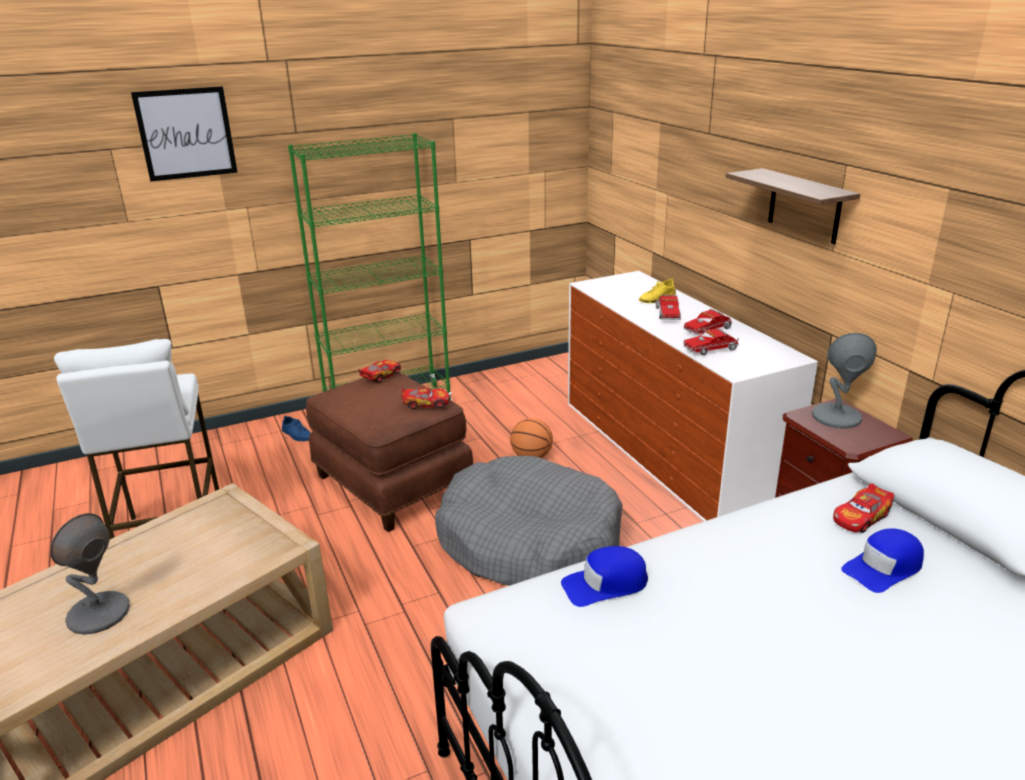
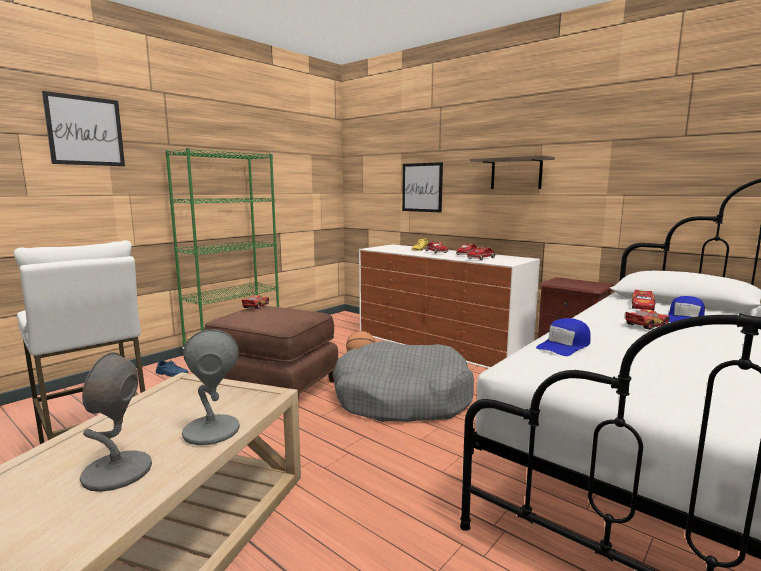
camera: 25 degrees left, 15 degrees down
(425, 403) = (306, 312): toy car -> toy car (646, 325)
(681, 190) = (422, 187): none -> picture
(836, 417) = (567, 281): grey table lamp -> grey table lamp (211, 431)

